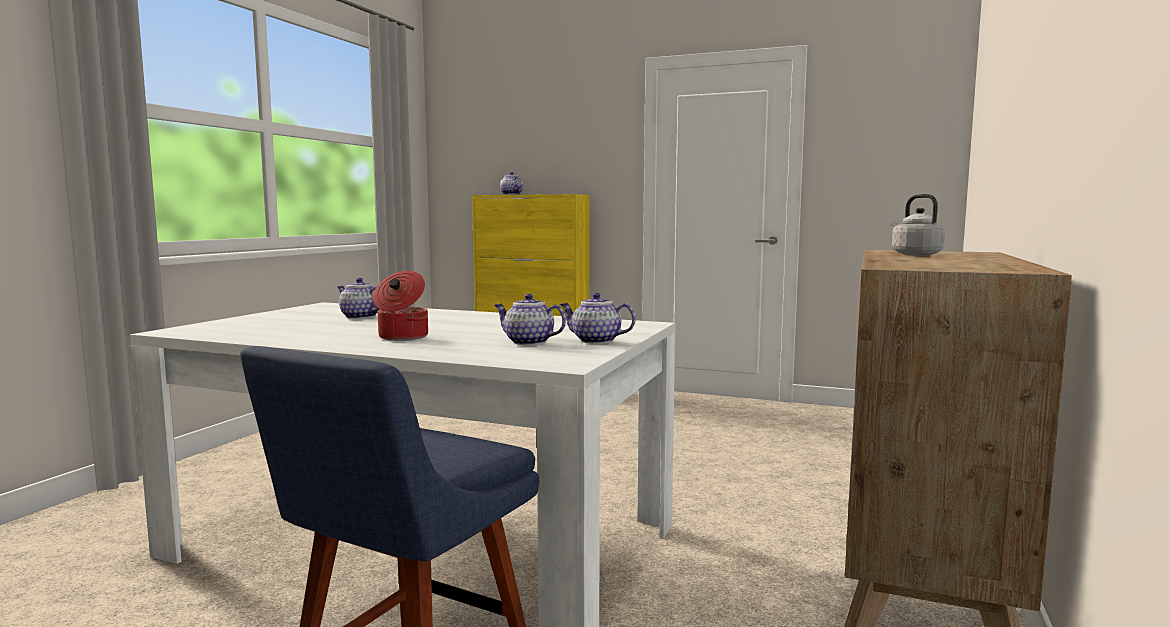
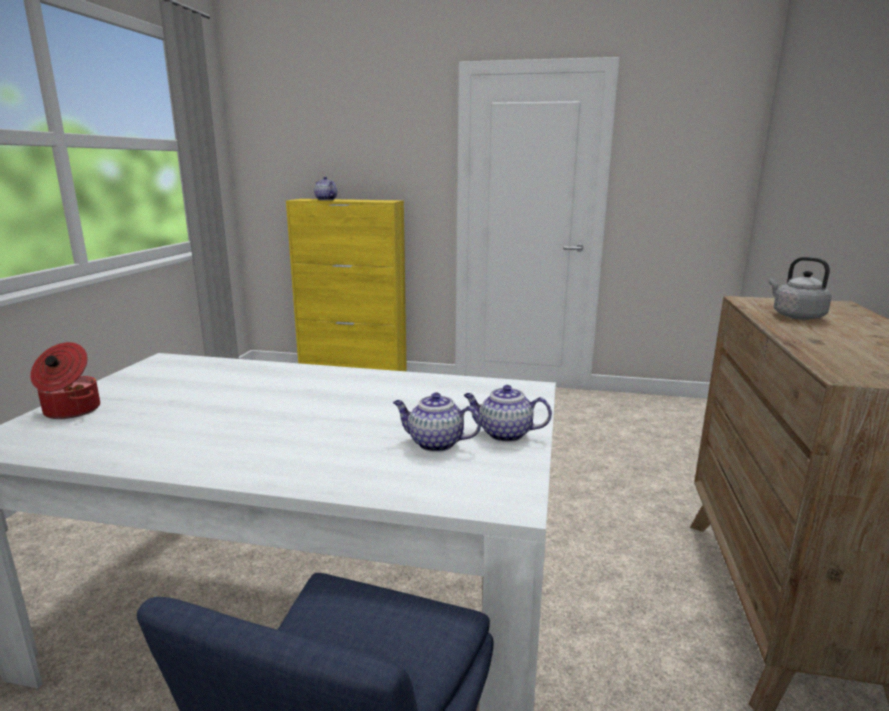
camera: 10 degrees left, 10 degrees up
(359, 317) = (215, 388): teapot -> none
(402, 337) = (286, 440): cooking pot -> cooking pot (70, 411)

